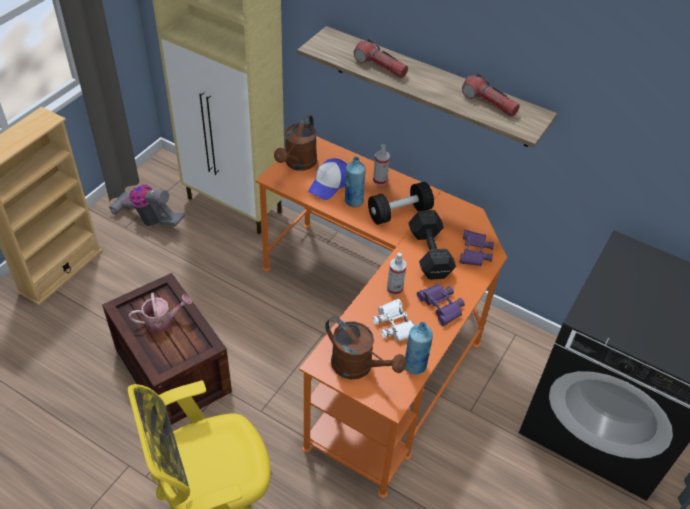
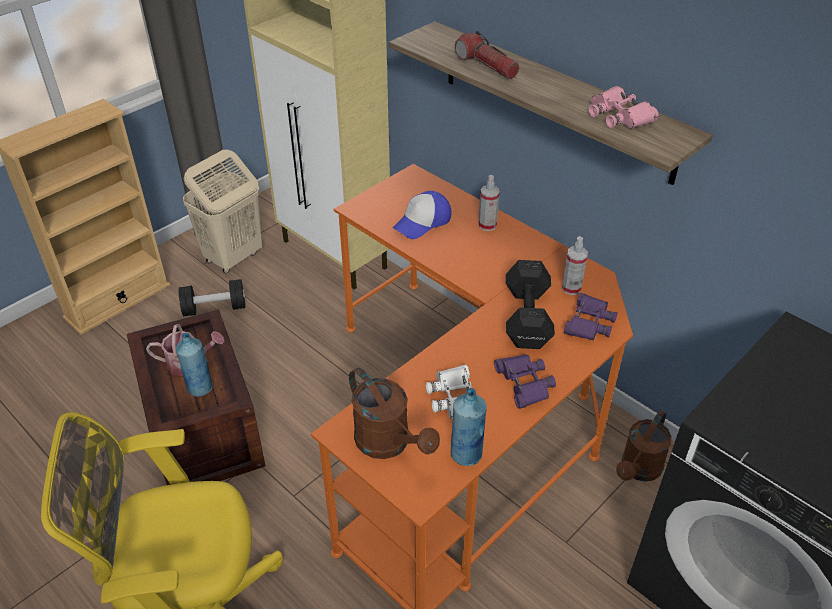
camera: 15 degrees right, 5 degrees down
(149, 219) = (233, 258): vacuum cleaner -> beige laundry basket
(298, 164) = (391, 196): brown watering can -> brown watering can (638, 470)
(353, 201) = (446, 245): blue bottle -> blue bottle (200, 388)
(394, 289) = (467, 354): spray bottle -> spray bottle (571, 288)
(399, 213) = (501, 264): black dumbbell -> black dumbbell (214, 308)
(489, 103) = (619, 115): flashlight -> pink binoculars

